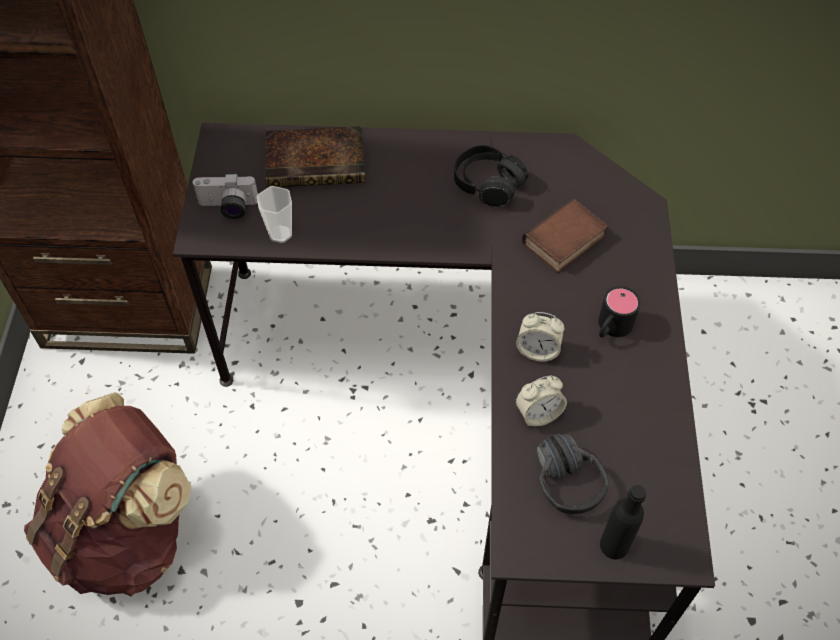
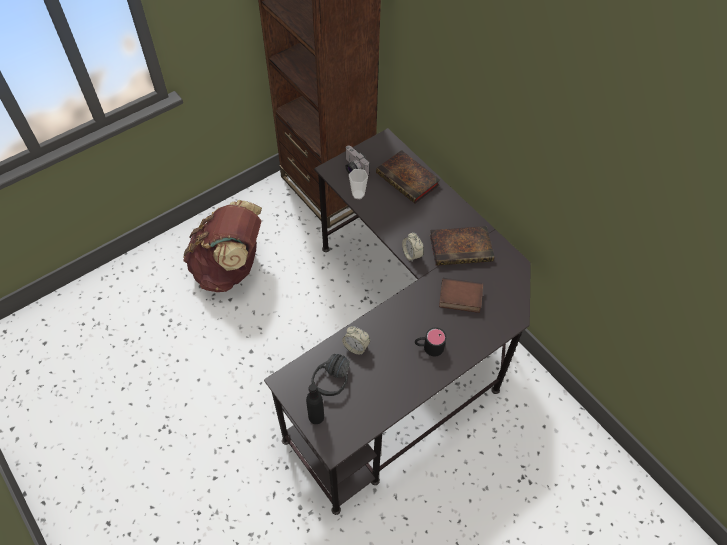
camera: 50 degrees right, 0 degrees up
(488, 183) = (462, 248): black headphones -> book
(537, 350) = (389, 326): alarm clock -> alarm clock (412, 254)

